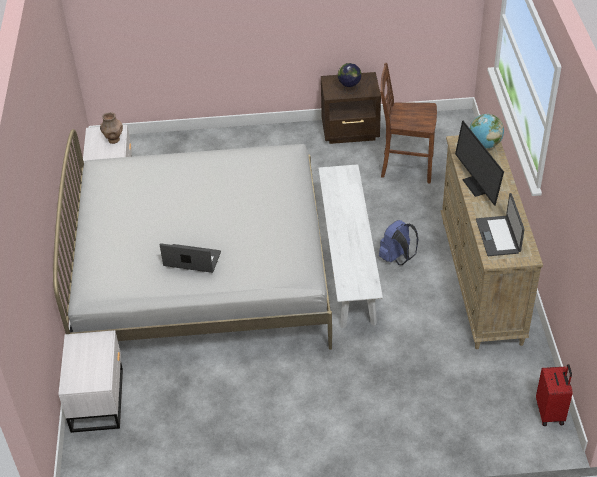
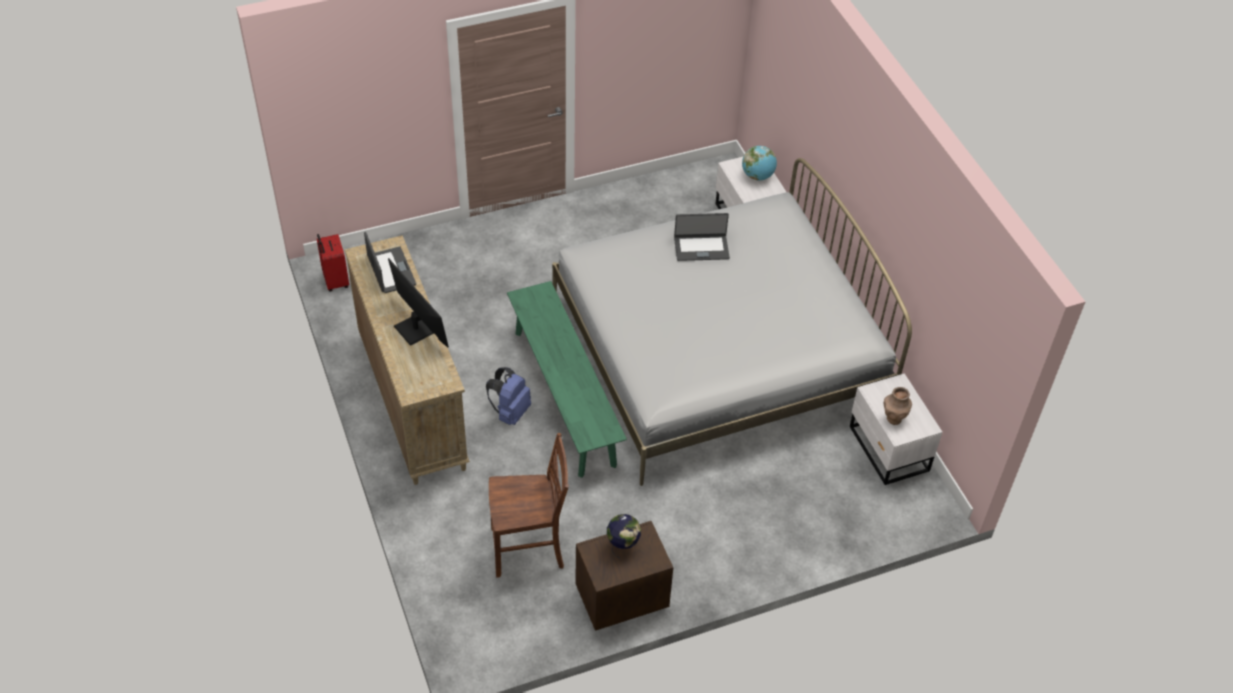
camera: 160 degrees right, 5 degrees up
(348, 262) = (564, 397): white bench -> green bench
(484, 144) = (416, 384): globe -> globe (757, 176)

